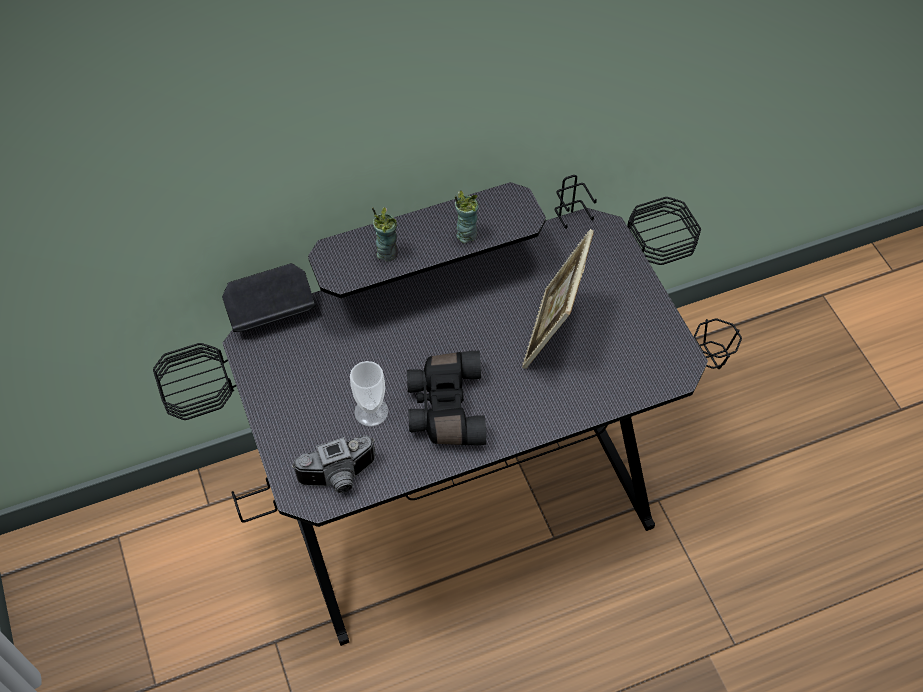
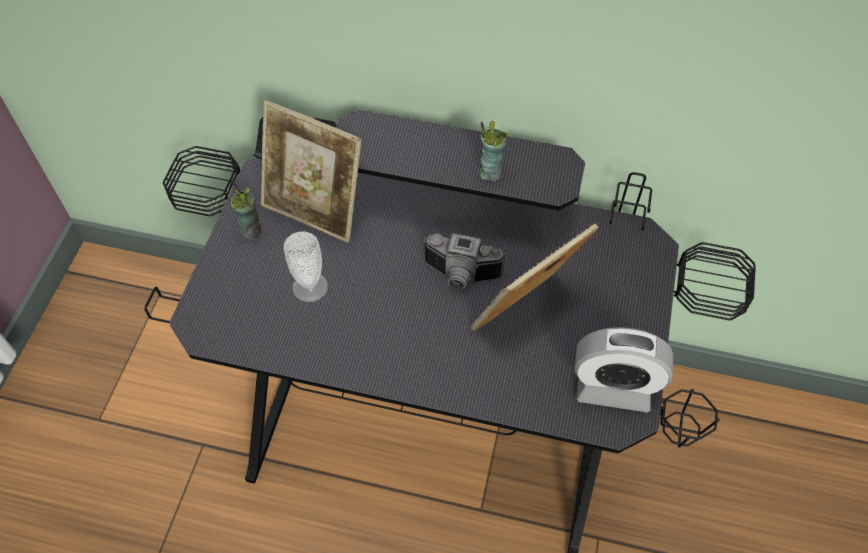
camera: 35 degrees right, 0 degrees up
(321, 348) = (315, 210): none -> picture frame
(340, 479) = (237, 328): camera -> camera (460, 276)
(387, 252) = (407, 151): cup -> cup (251, 230)
(444, 407) = (373, 321): black binoculars -> none
(657, 350) = (613, 388): none -> alarm clock

